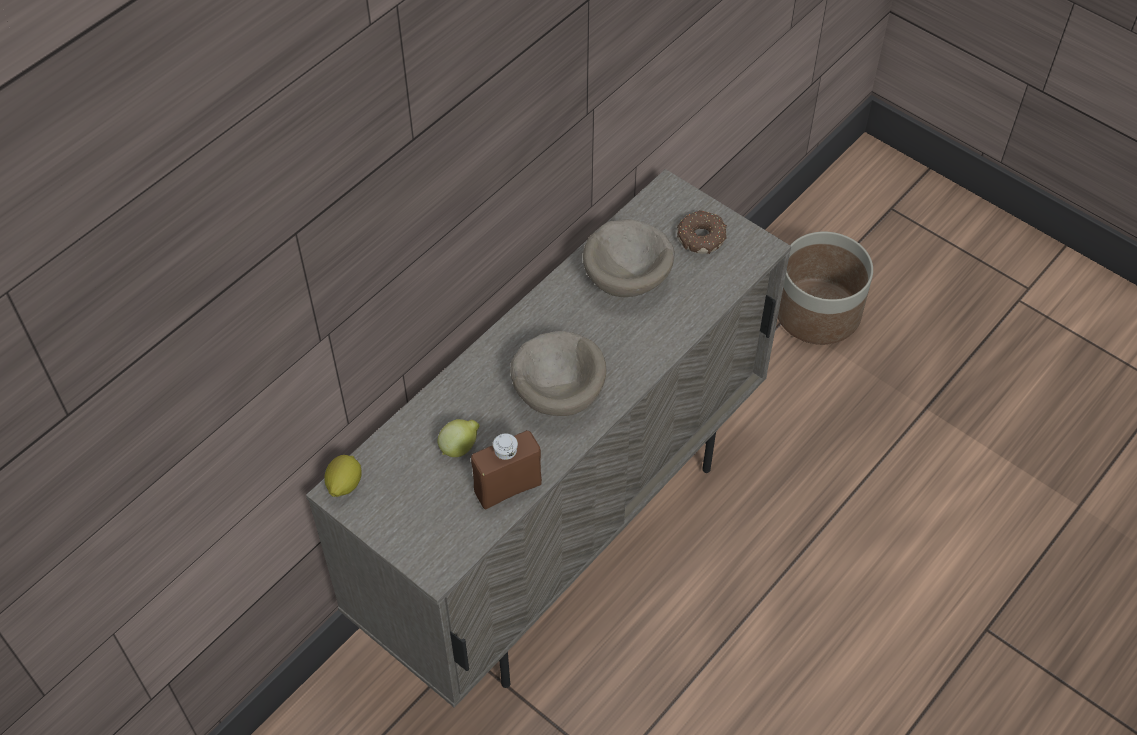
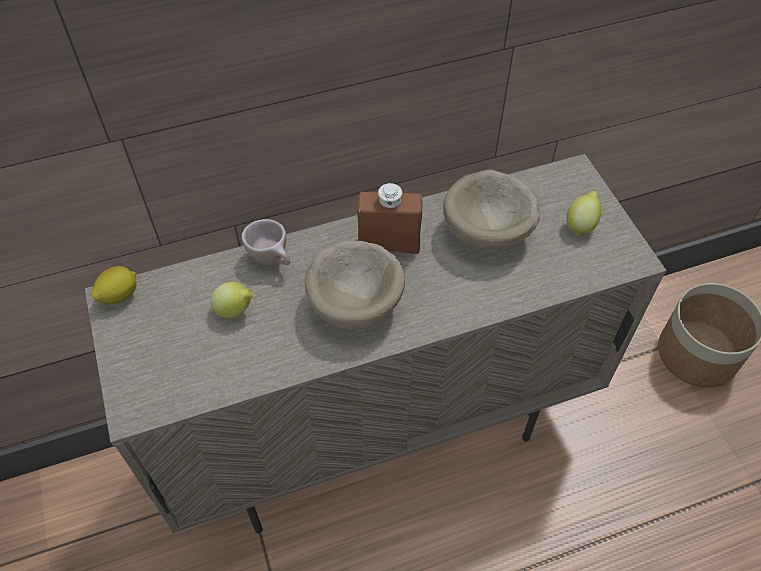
camera: 30 degrees right, 0 degrees up
(459, 389) = (273, 259): none -> beige cup
(508, 488) = (248, 368): brown bottle -> brown bottle (389, 244)
(701, 237) = (581, 224): donut -> lemon

